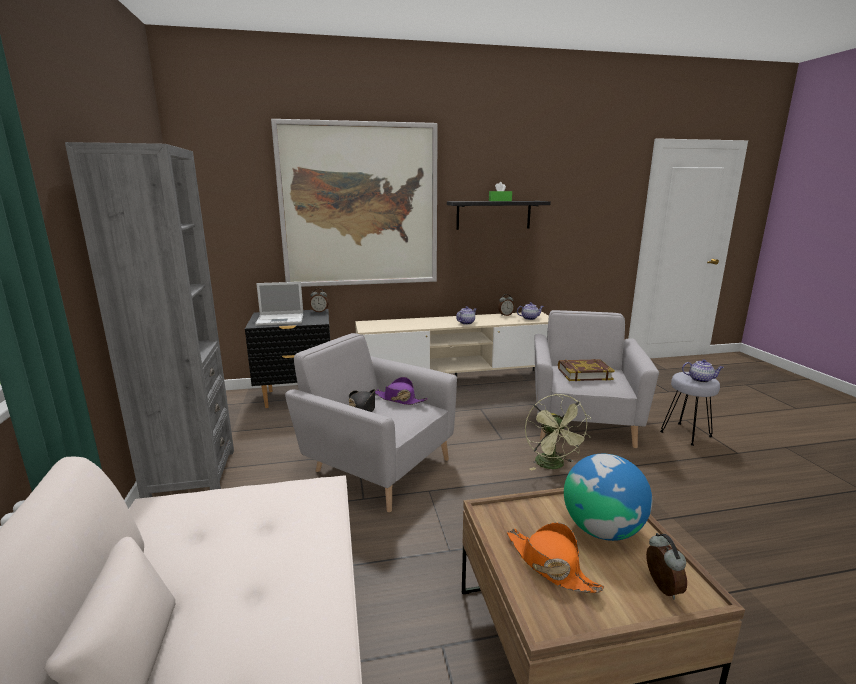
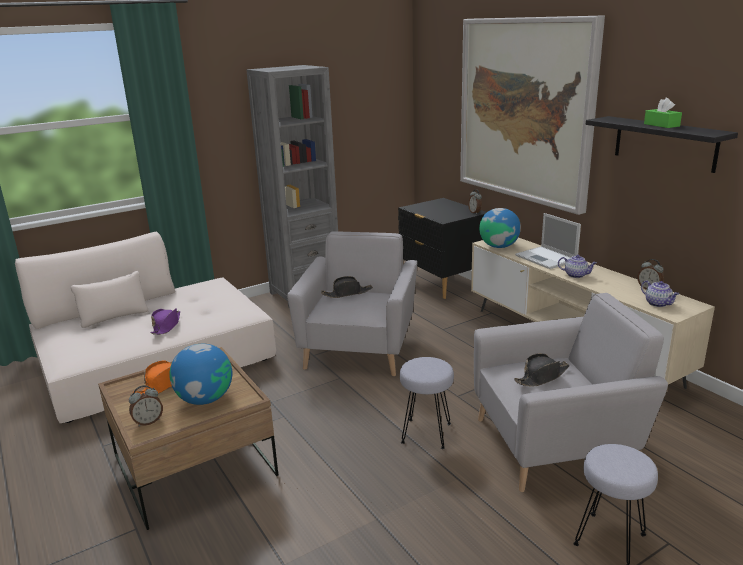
camera: 70 degrees right, 5 degrees up
(281, 319) = (433, 209): laptop -> laptop (547, 258)
(380, 328) = (499, 246): none -> globe
(399, 399) = (377, 301): purple hat -> purple hat (166, 326)
(553, 465) = (427, 433): green fan -> grey stool
(584, 374) = (542, 377): book -> black hat
(701, 379) = (614, 465): teapot -> none

